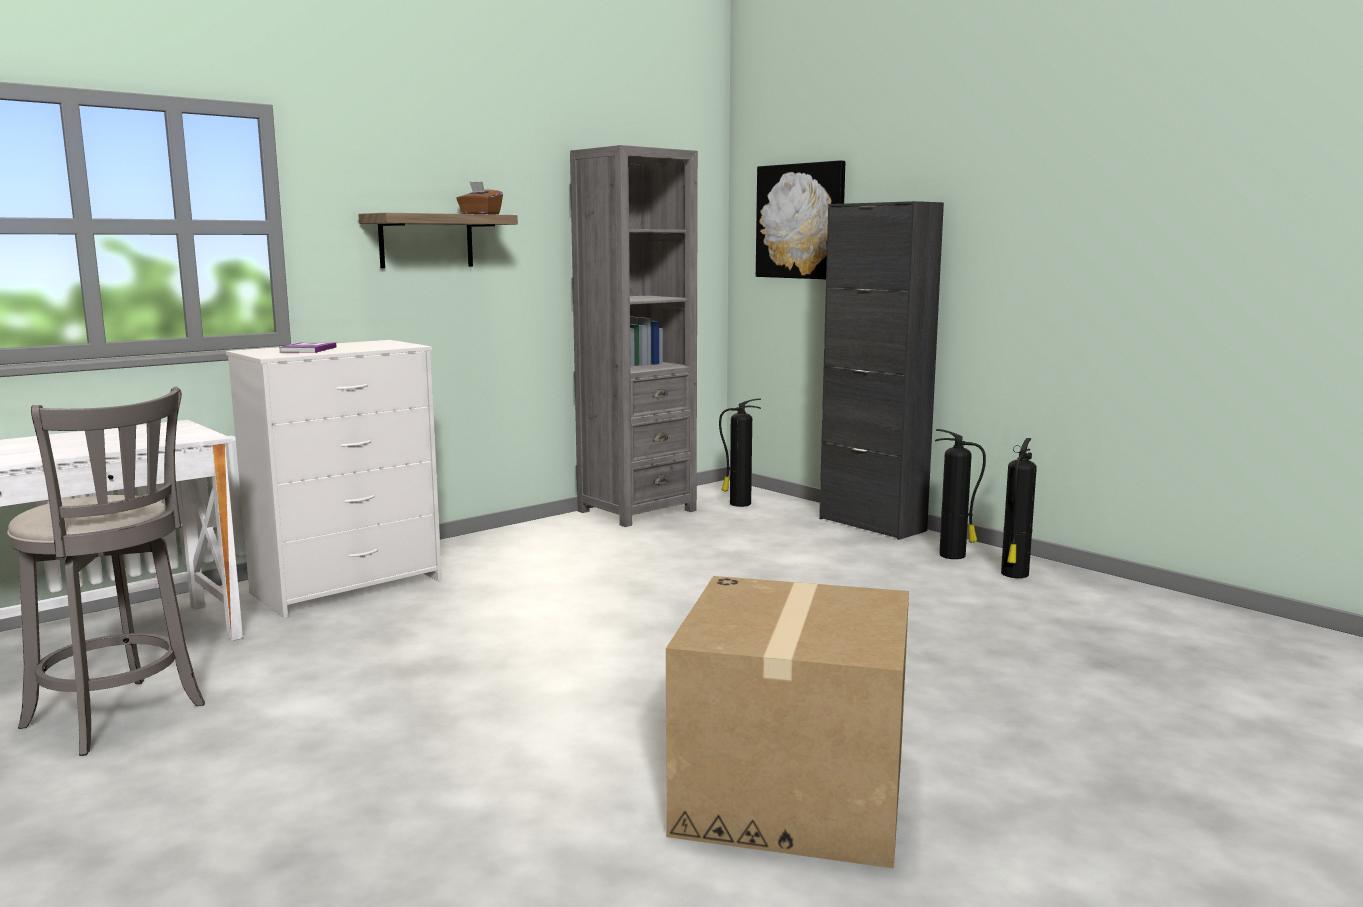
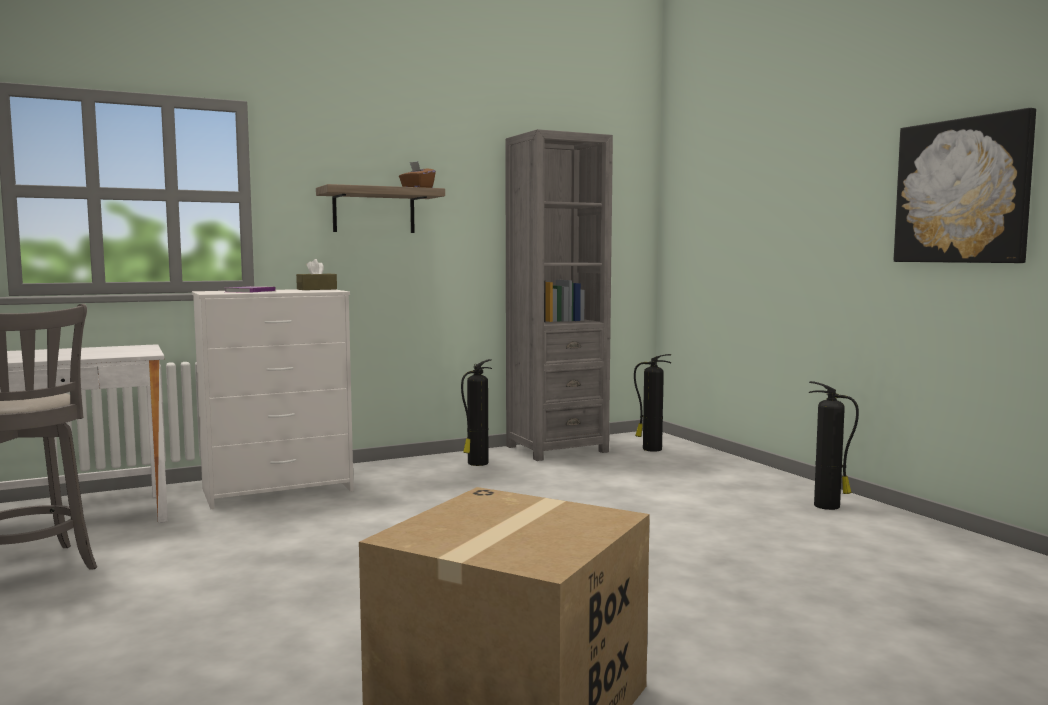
camera: 15 degrees right, 5 degrees down
(380, 342) = (317, 289): none -> brown tissue box
(801, 221) = (713, 196): picture -> picture (962, 191)
(872, 525) = (764, 474): black cabinet -> none
(1014, 574) = (881, 528): fire extinguisher -> fire extinguisher (477, 463)

